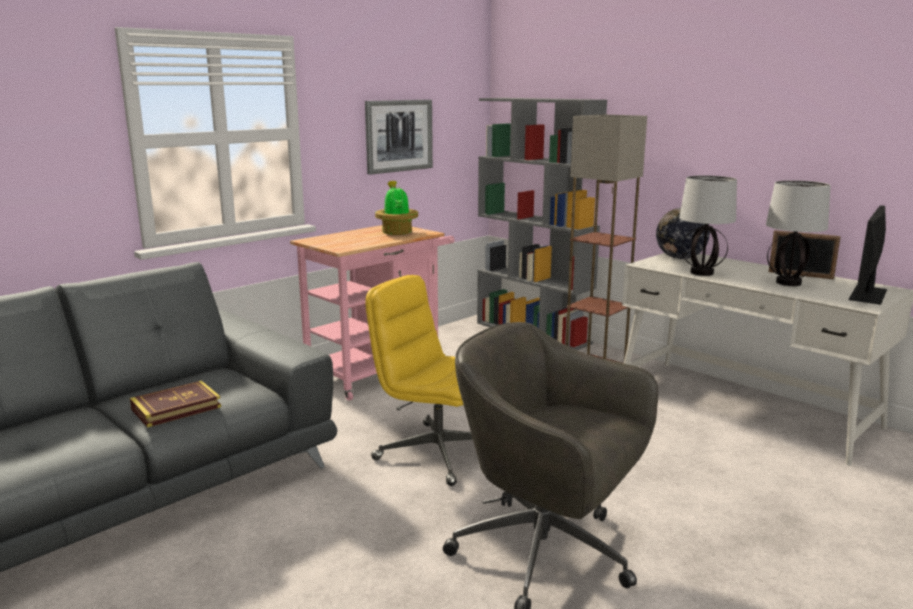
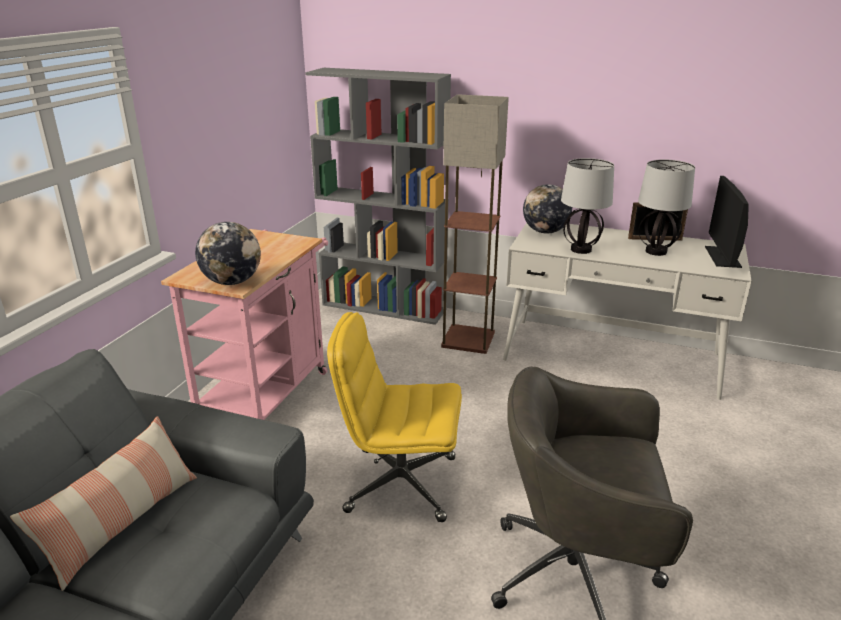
camera: 25 degrees left, 10 degrees up
(168, 388) = (122, 523): none -> pillow
(176, 408) = (164, 554): book -> none
(339, 246) = (232, 282): none -> globe
(396, 232) = (271, 246): potted plant -> none
(399, 136) = (234, 127): picture -> none

